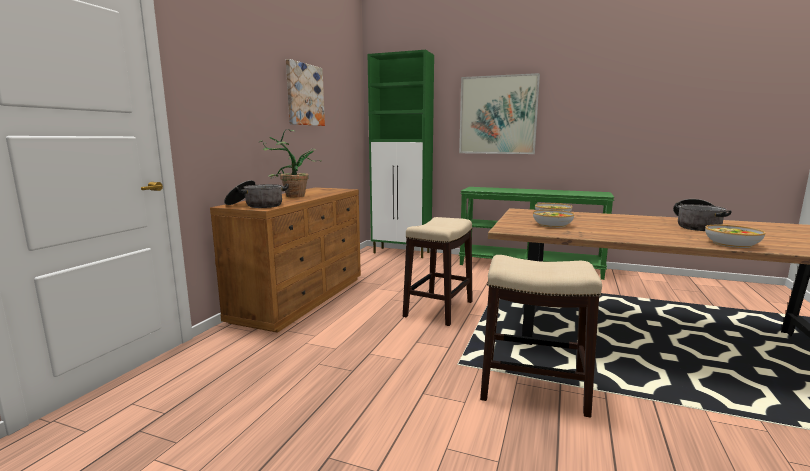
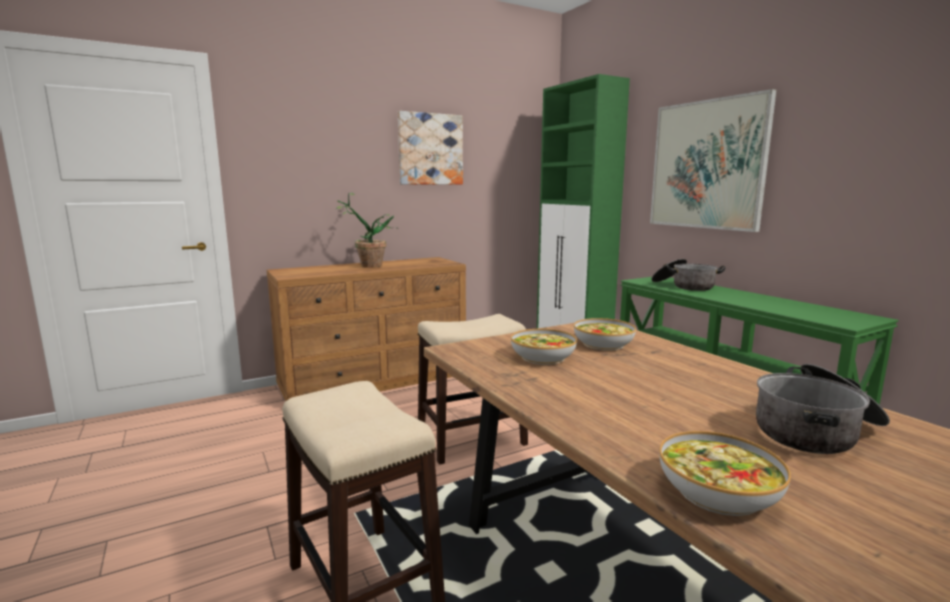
camera: 40 degrees right, 0 degrees up
(256, 205) = (297, 272): cooking pot -> cooking pot (684, 286)

